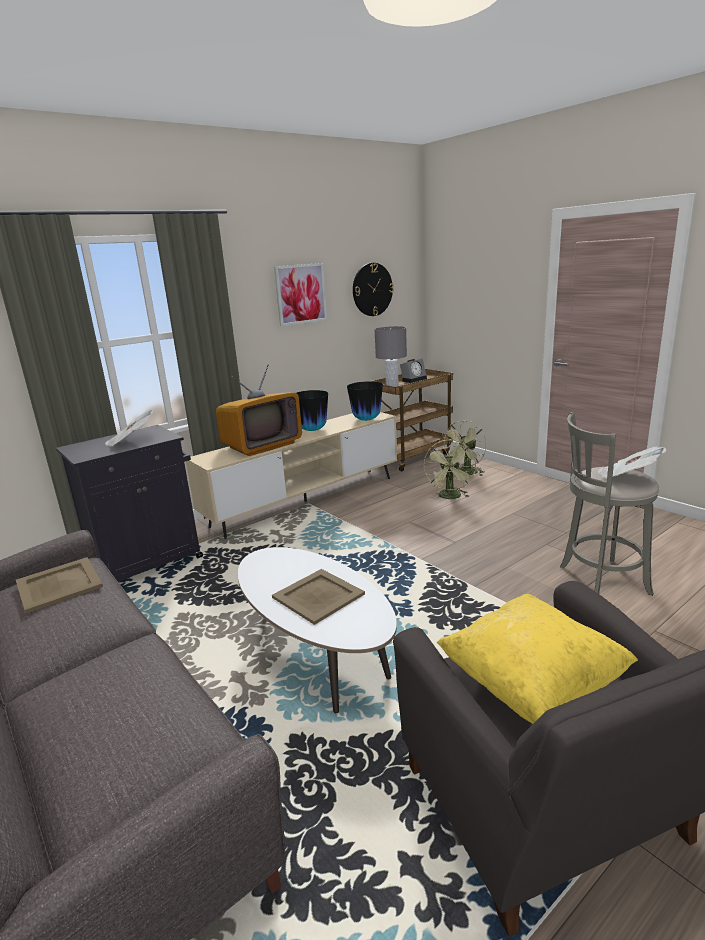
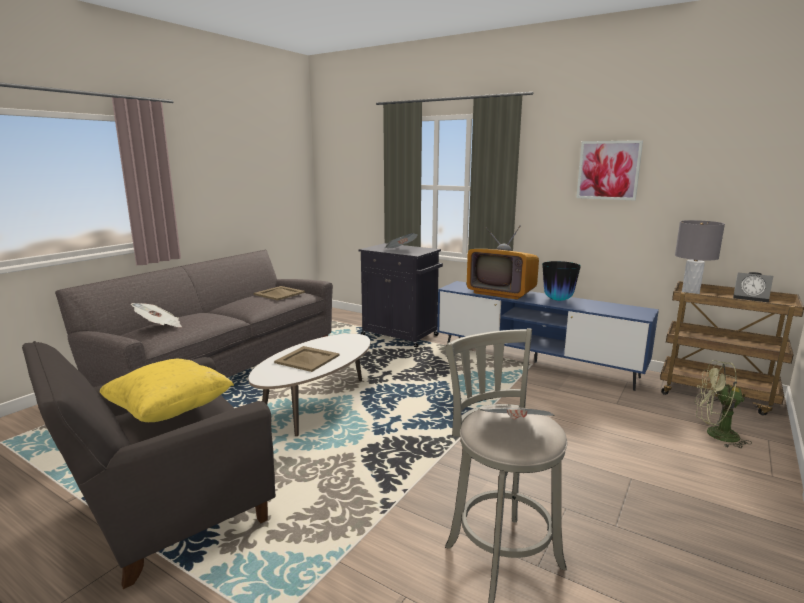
camera: 70 degrees right, 5 degrees down
(127, 733) = (159, 326): none -> newspaper
(305, 501) = (535, 362): beige tv stand -> blue tv stand
(366, 420) = (617, 312): vase -> none
(372, 289) = (719, 175): wall clock -> none
(450, 497) = (628, 431): green fan -> none

